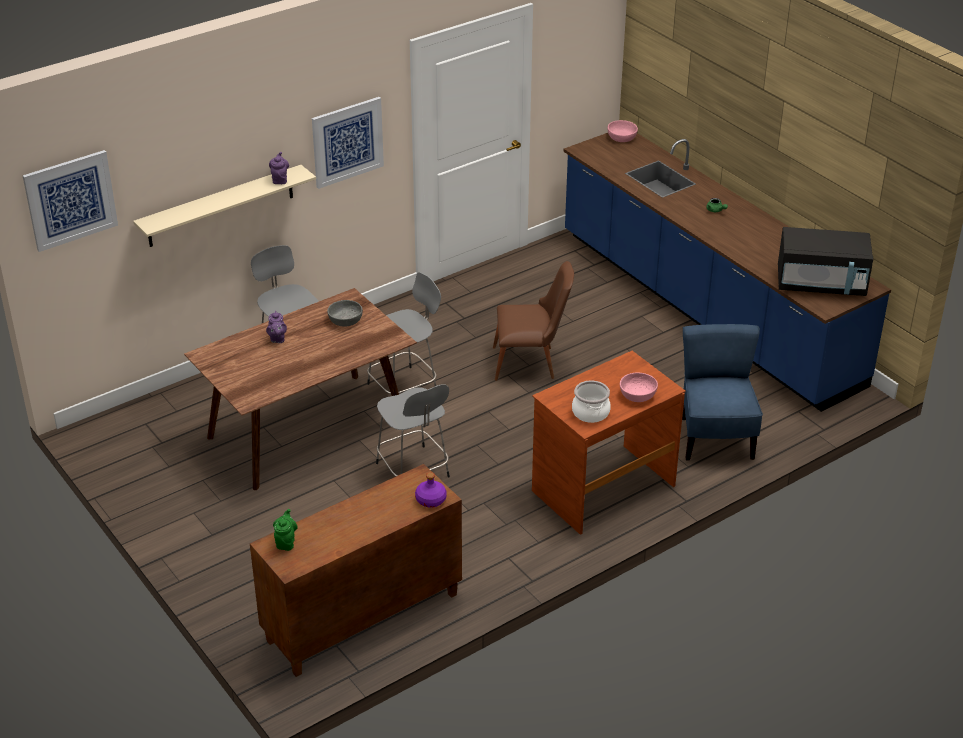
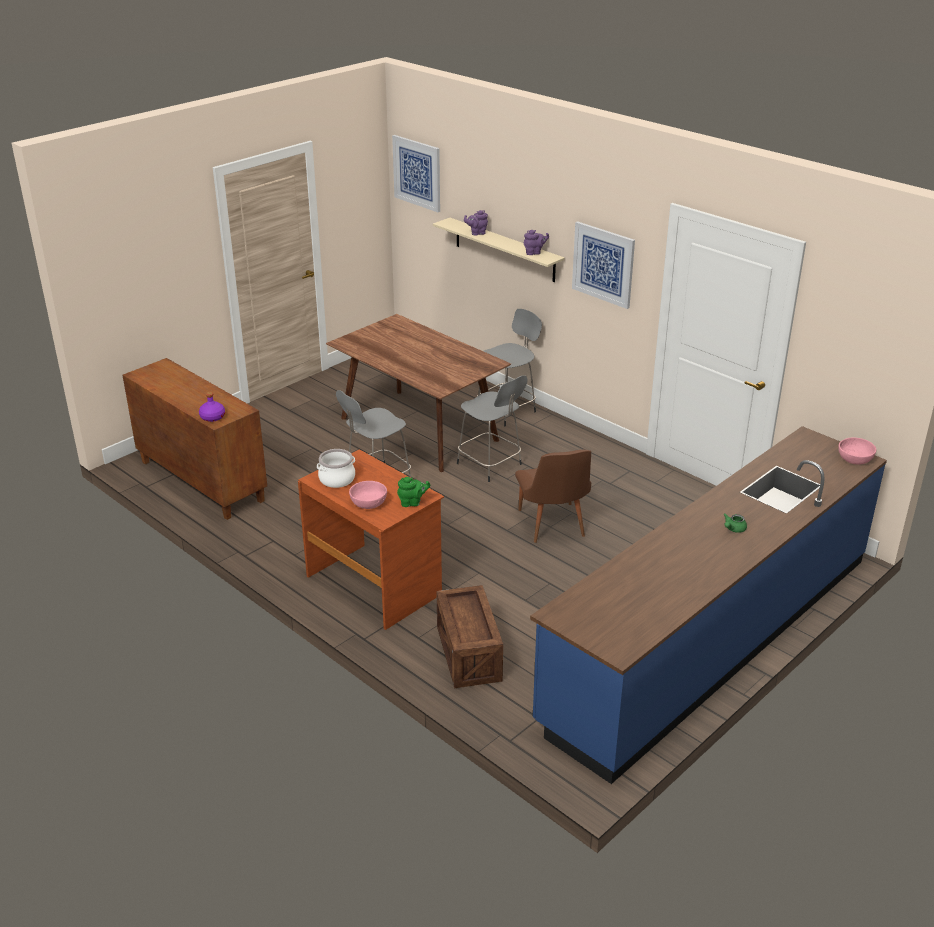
camera: 80 degrees right, 5 degrees down
(277, 339) = (425, 342): purple teapot -> purple teapot (477, 233)
(286, 542) = (166, 369): green teapot -> green teapot (412, 503)
(345, 320) = (460, 365): grey bowl -> none
(715, 438) = (469, 654): blue chair -> crate
(821, 284) = (608, 611): black microwave -> none

